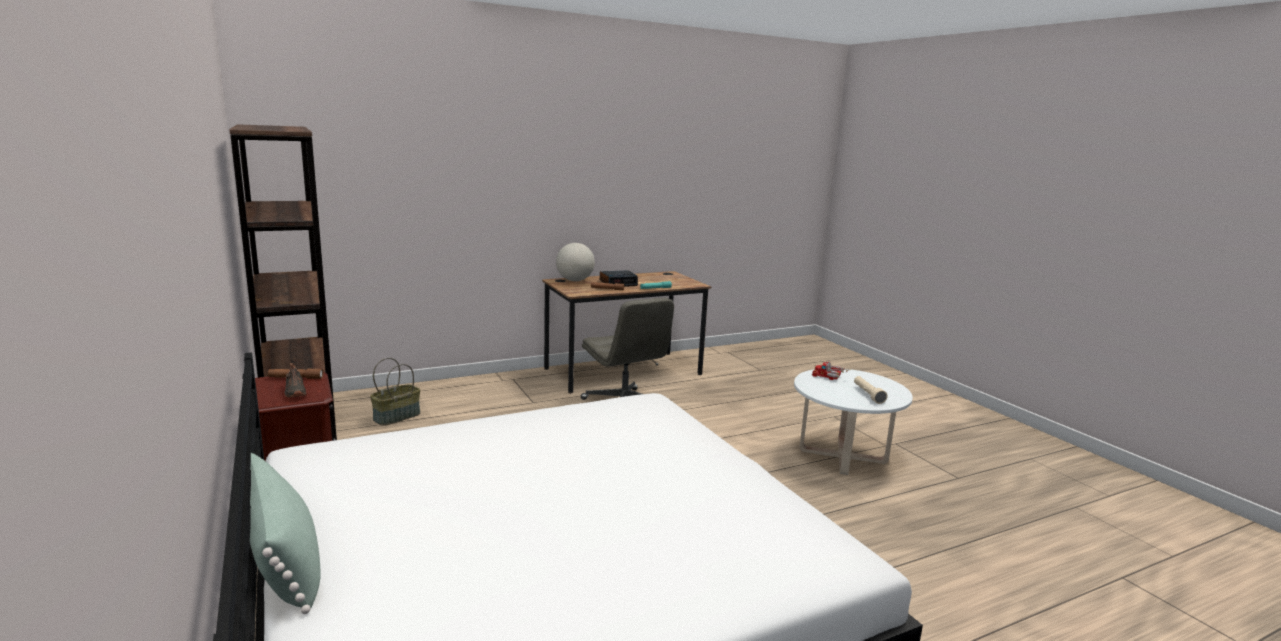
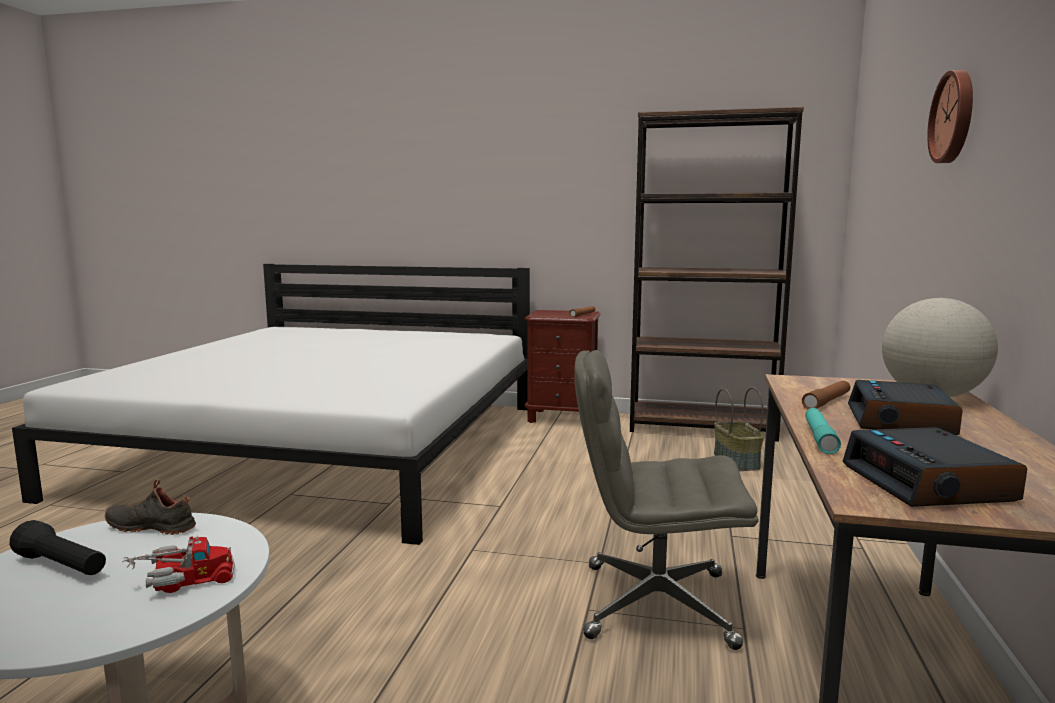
camera: 130 degrees right, 5 degrees down
(285, 560) = (386, 329): green pillow -> none
(294, 392) = (553, 313): black shoe -> black shoe (153, 526)
(495, 163) = (954, 117): none -> wall clock
(676, 281) = (929, 483): none -> alarm clock
(868, 395) = (62, 566): beige flashlight -> black flashlight

